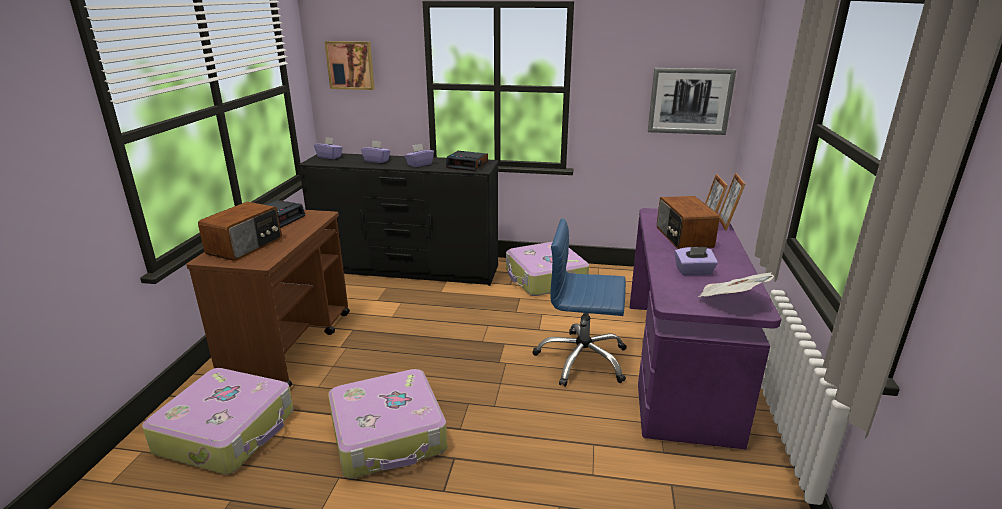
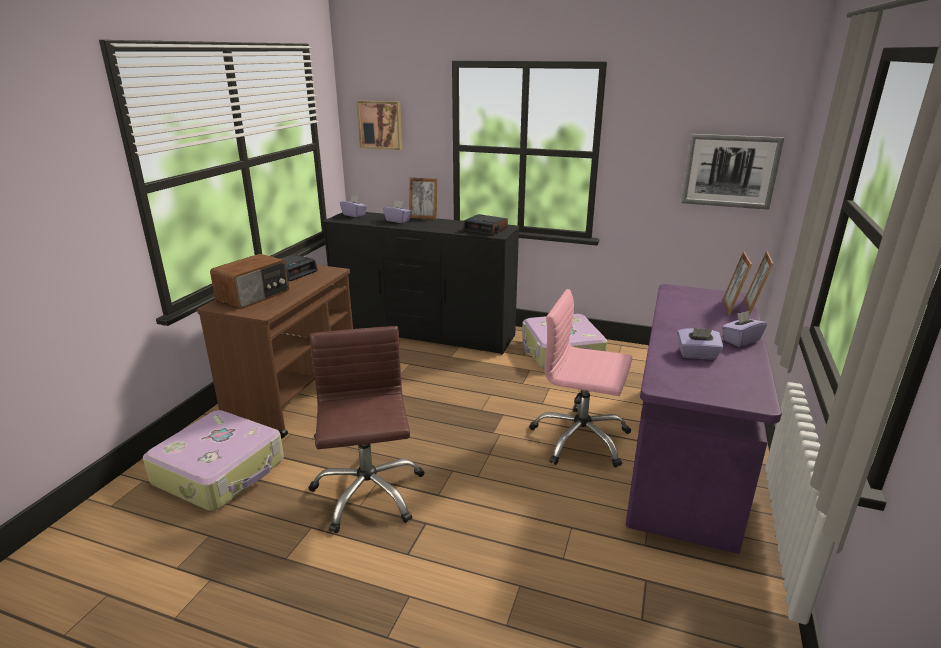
camera: 10 degrees right, 0 degrees up
(389, 435) = (367, 493): suitcase -> brown office chair
(401, 156) = (423, 217): none -> picture frame
(419, 164) = (438, 226): purple tissue box -> purple tissue box (740, 340)
(582, 360) = (580, 439): blue office chair -> pink office chair
(683, 237) = (697, 318): radio -> none
(730, 300) = (728, 389): newspaper -> none

